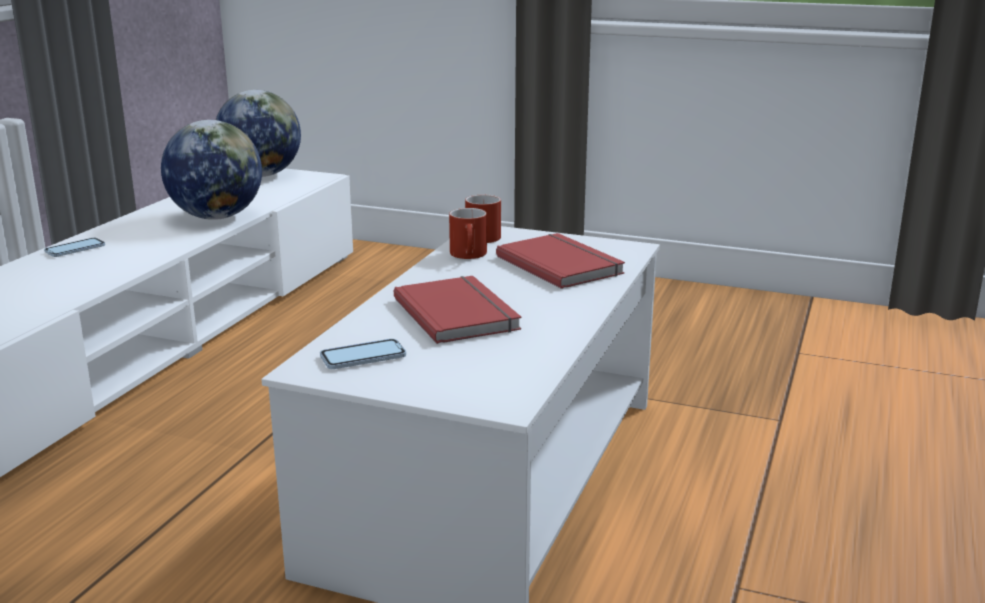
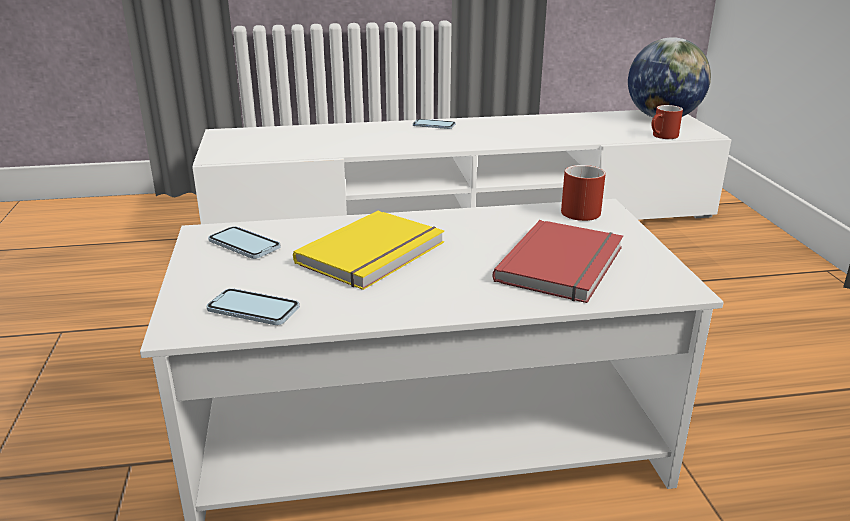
camera: 60 degrees right, 5 degrees up
(216, 217) = (554, 135): globe -> none
(459, 313) = (375, 254): red book -> yellow book
(470, 255) = (524, 220): red mug -> red mug (662, 136)
(505, 372) = (253, 309): none -> phone

